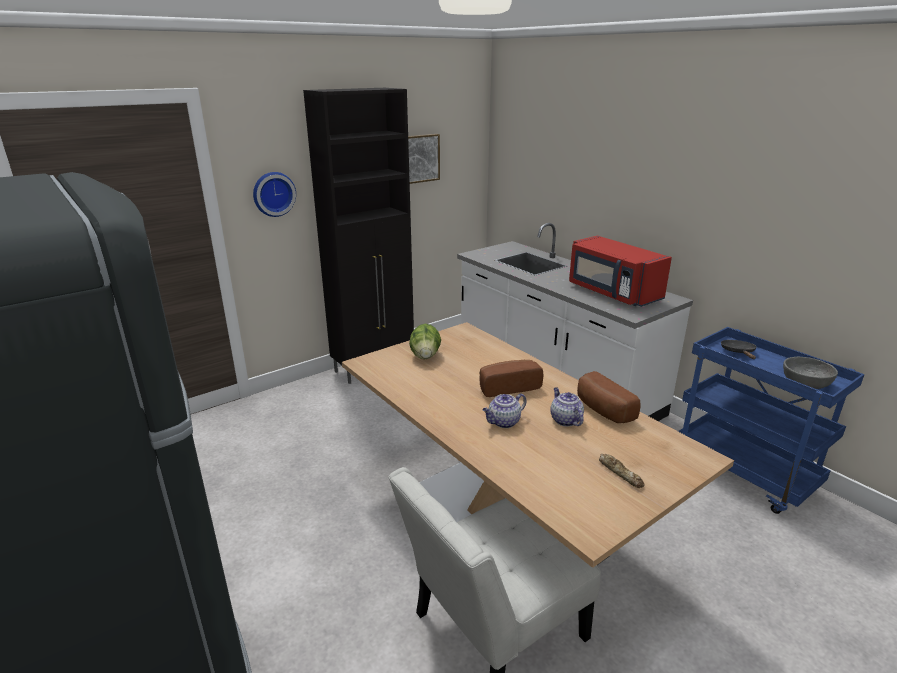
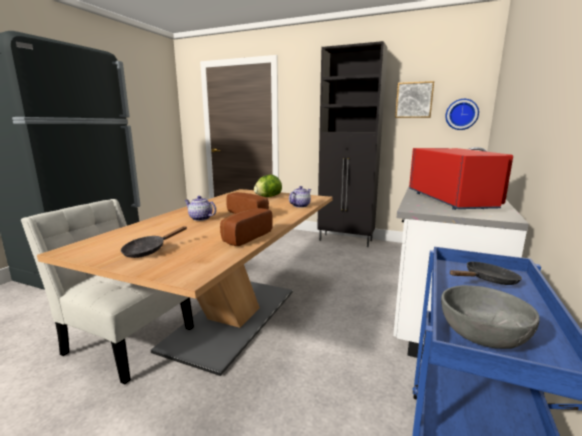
camera: 60 degrees right, 10 degrees down
(273, 193) = (306, 114): wall clock -> wall clock (461, 114)
(565, 420) = (217, 230): teapot -> teapot (300, 206)
(612, 293) = (452, 200): red microwave -> red microwave turned 150 degrees clockwise
(620, 473) = (148, 251): bread -> black frying pan

